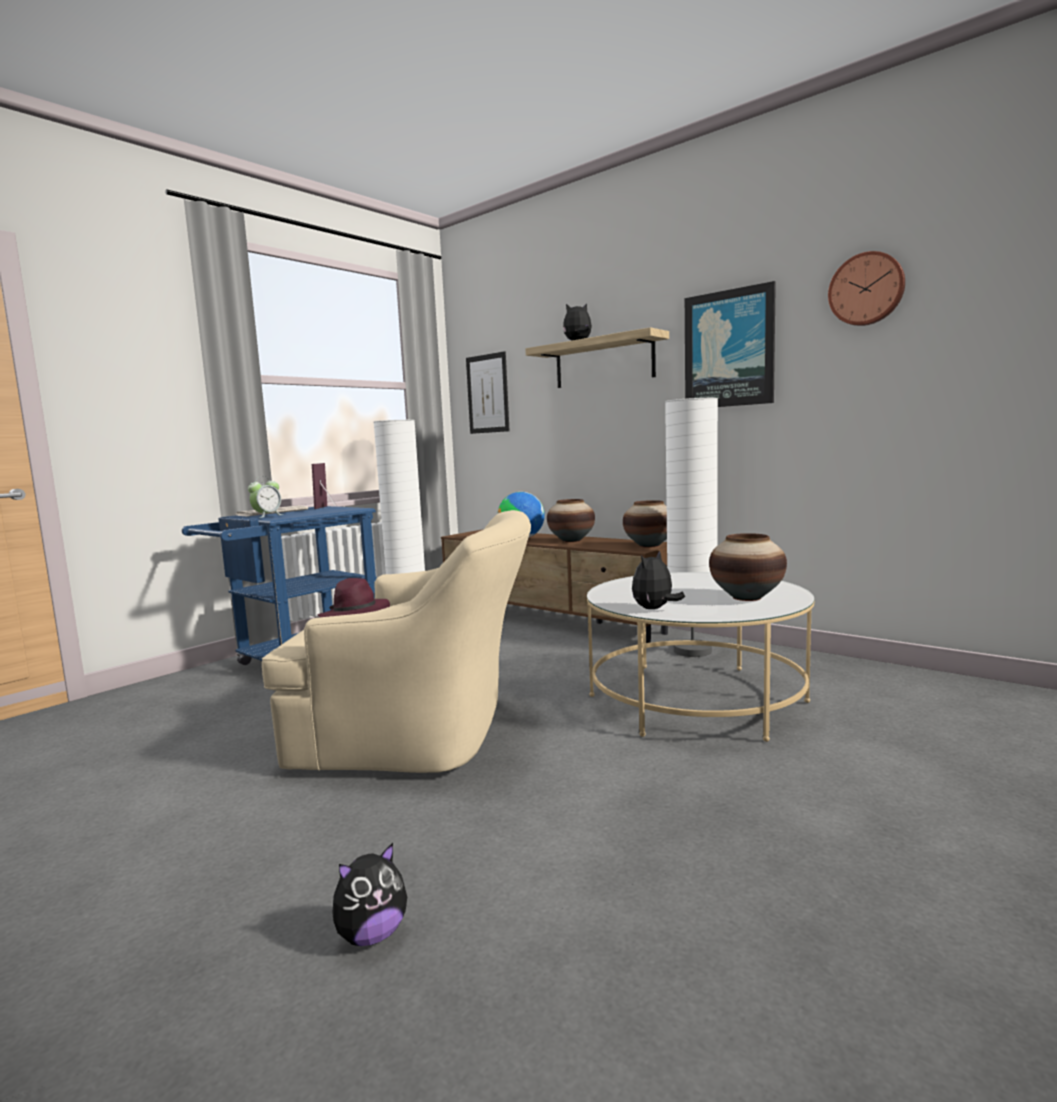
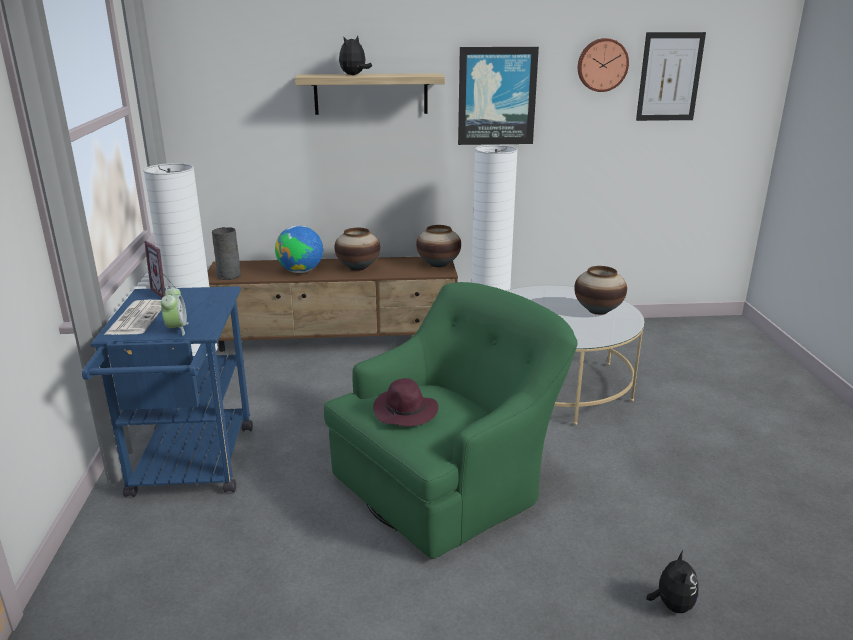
camera: 45 degrees left, 15 degrees up
(423, 731) = (449, 482): beige armchair -> green armchair
(468, 535) = (230, 276): none -> grey vase
(487, 394) = (213, 113): picture -> picture (669, 77)
(655, 609) = (576, 337): plush toy -> none

